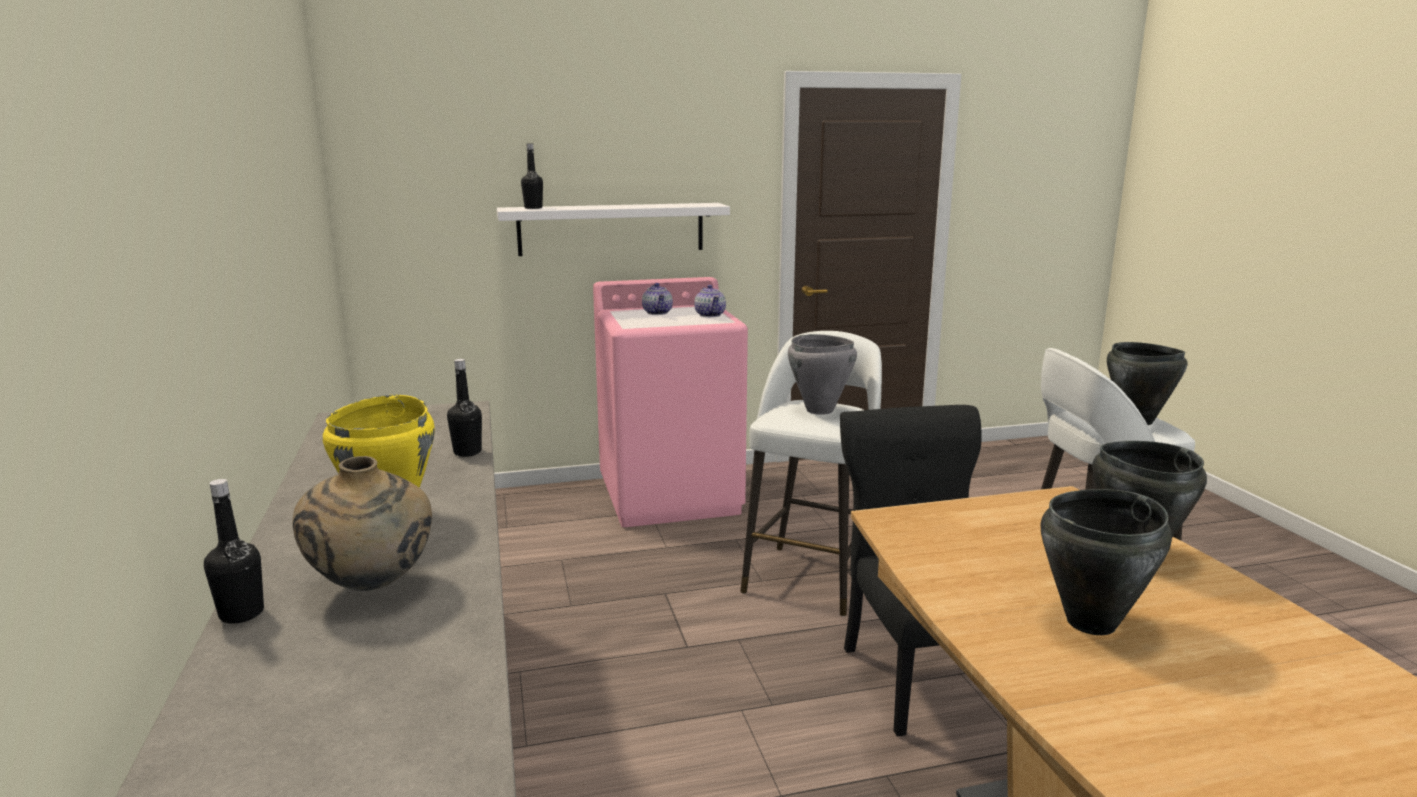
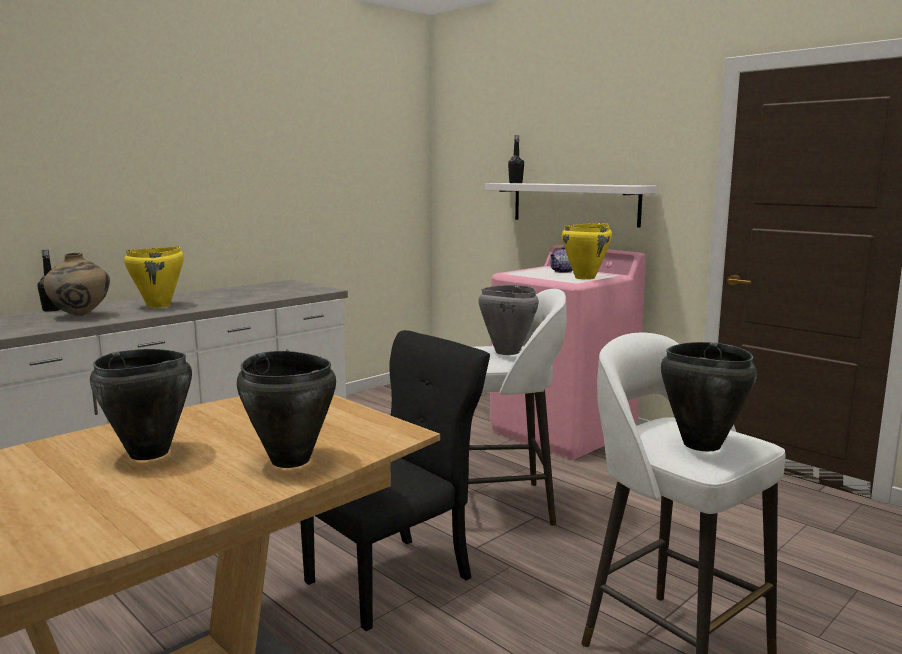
camera: 60 degrees right, 5 degrees down
(467, 452) = (255, 300): black bottle -> none
(710, 315) = (585, 278): teapot -> yellow cooking pot

